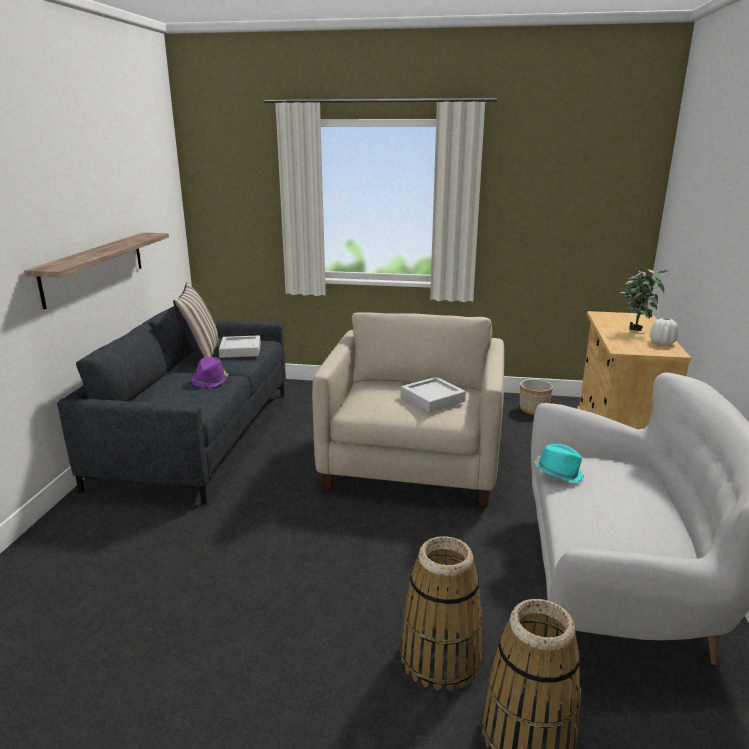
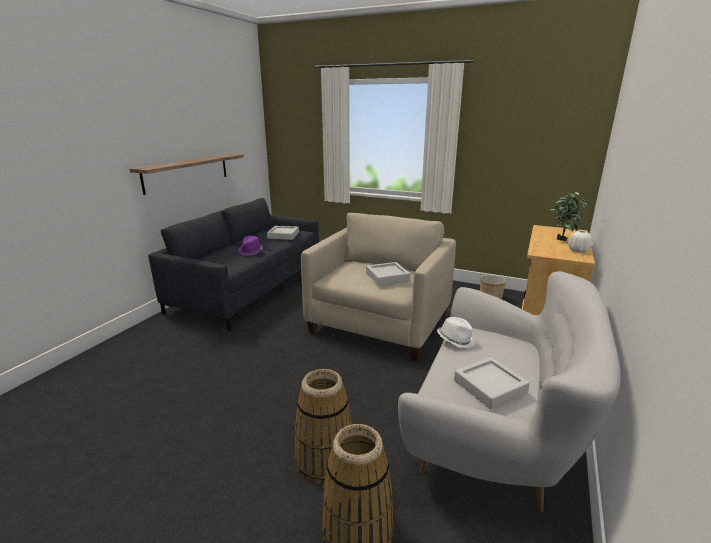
camera: 15 degrees right, 0 degrees up
(201, 353) = (257, 235): pillow -> none
(558, 473) = (455, 340): turquoise hat -> white hat
(632, 526) = (490, 386): none -> grey tray

